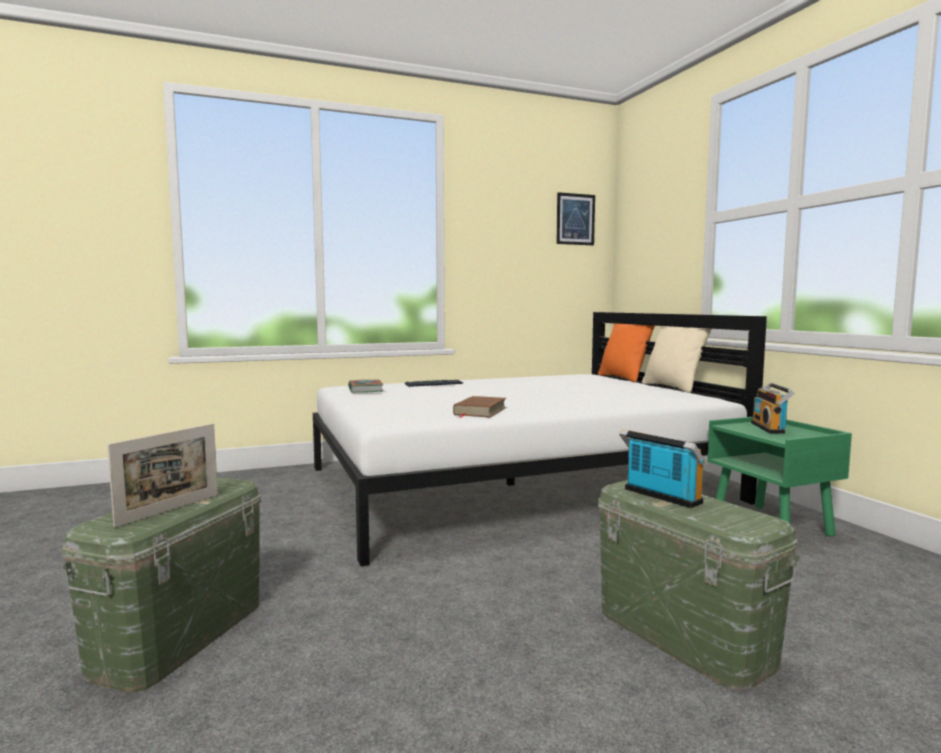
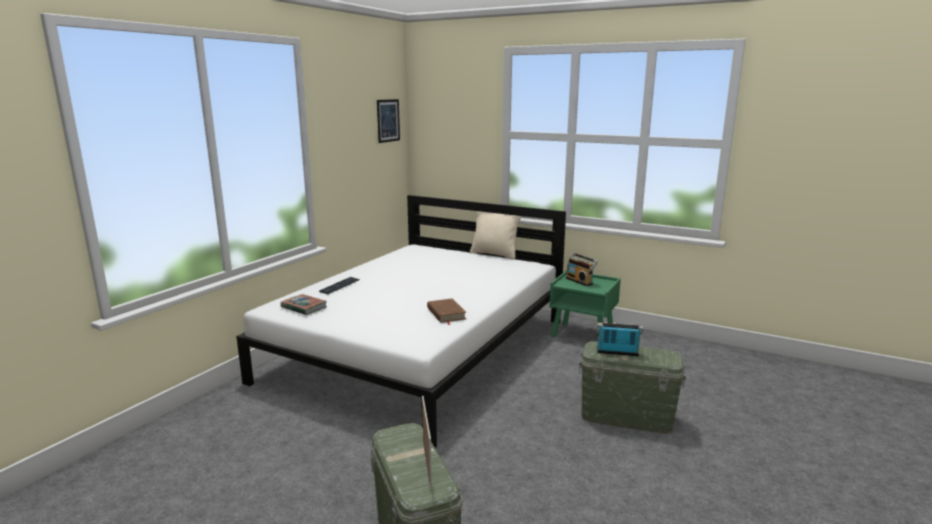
camera: 40 degrees left, 10 degrees up
(624, 378) = (446, 247): orange pillow -> none

